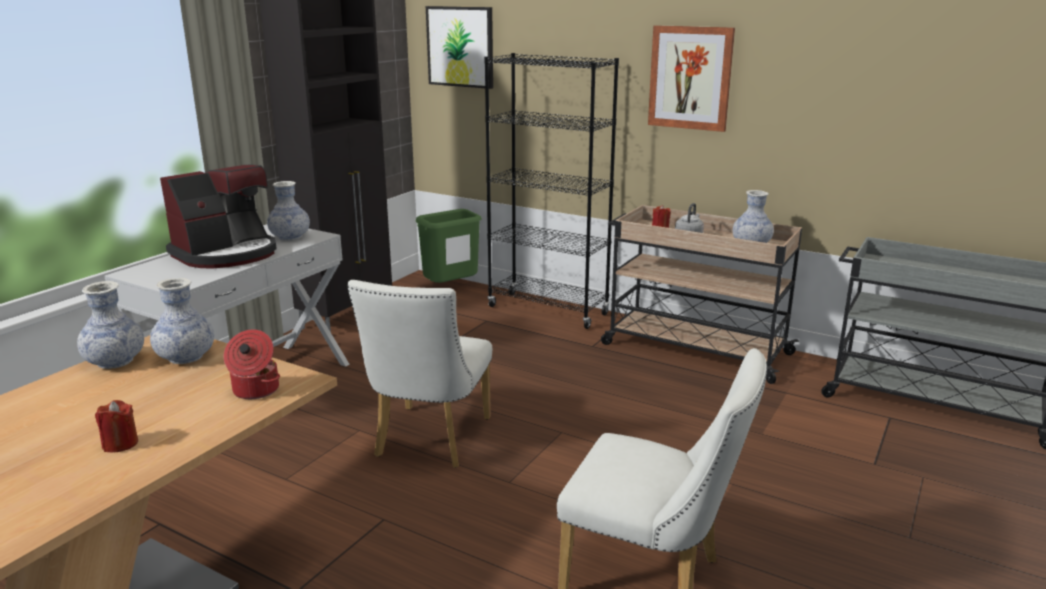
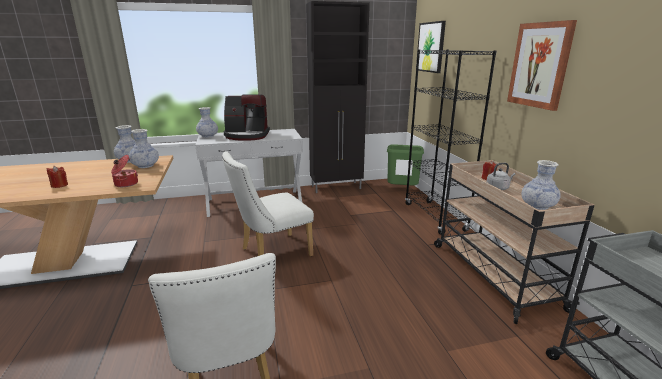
camera: 45 degrees right, 0 degrees up
(290, 237) = (282, 135): vase -> vase (208, 136)

